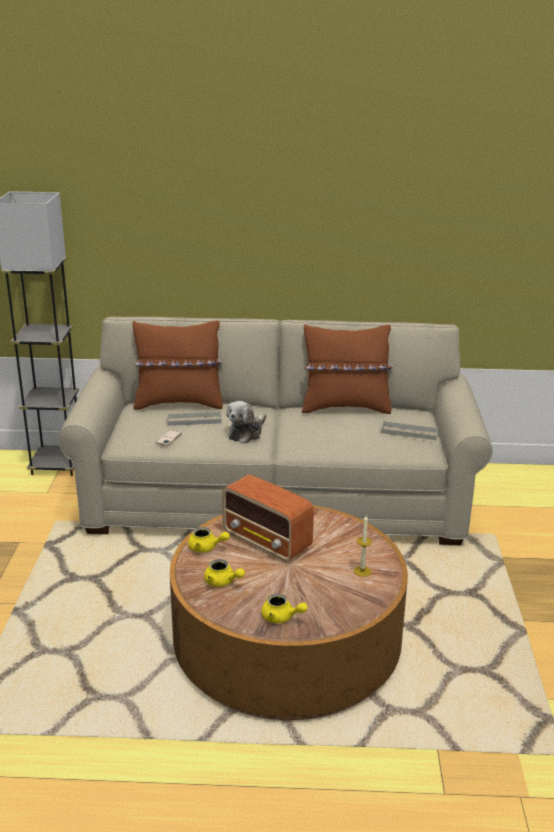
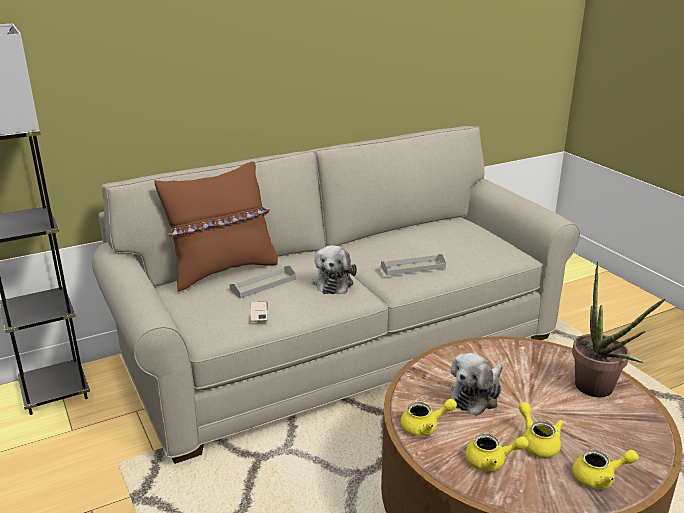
camera: 30 degrees left, 0 degrees up
(267, 542) = (476, 395): radio -> plush toy
(269, 583) = (537, 442): none -> yellow teapot
(345, 407) = (395, 231): brown pillow -> none
(362, 571) = (599, 391): candle -> potted plant
(409, 432) = (482, 239): grey tray -> grey tray (413, 267)

